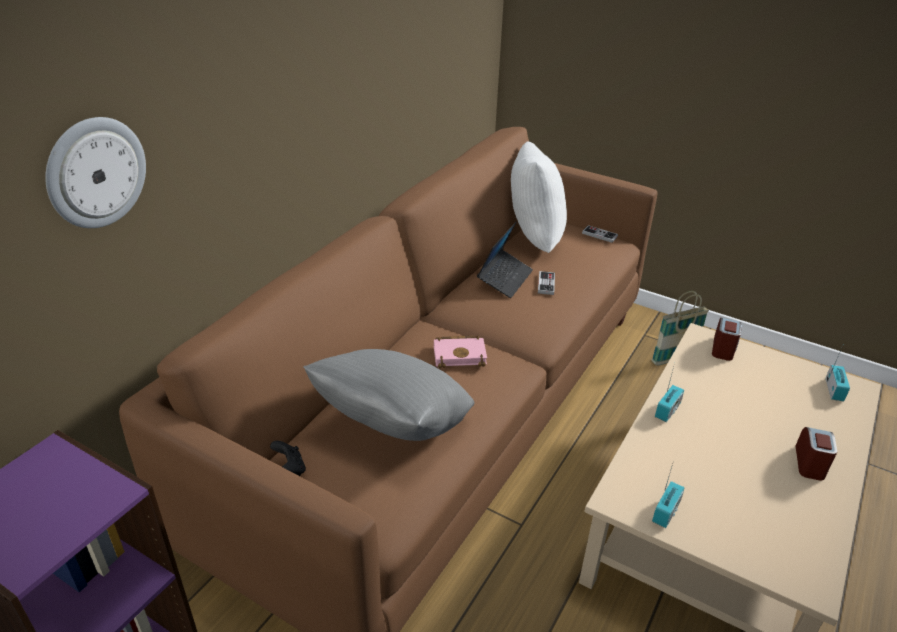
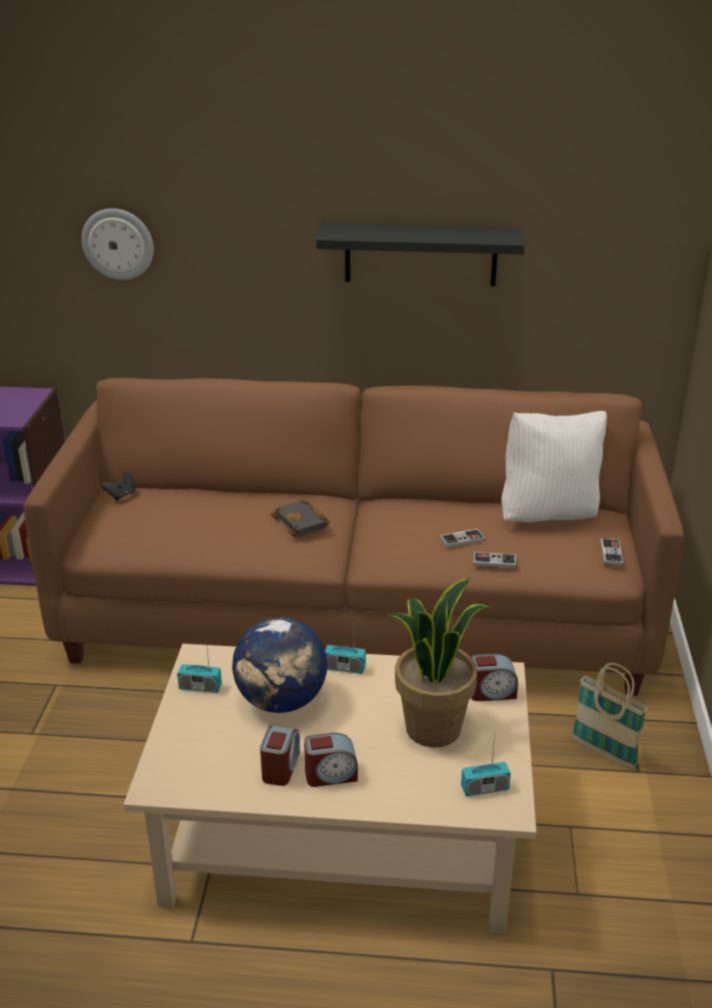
camera: 65 degrees right, 5 degrees down
(370, 62) = (420, 254): none -> black shelf
(394, 428) = (187, 519): grey pillow -> none
(461, 354) = (302, 523): pink book -> black book
(505, 279) = (446, 516): laptop -> none
(585, 281) = (494, 561): none -> game controller
(703, 462) = (281, 701): none -> globe
(759, 390) = (433, 727): none -> potted plant
(796, 490) = (280, 767): none -> alarm clock

